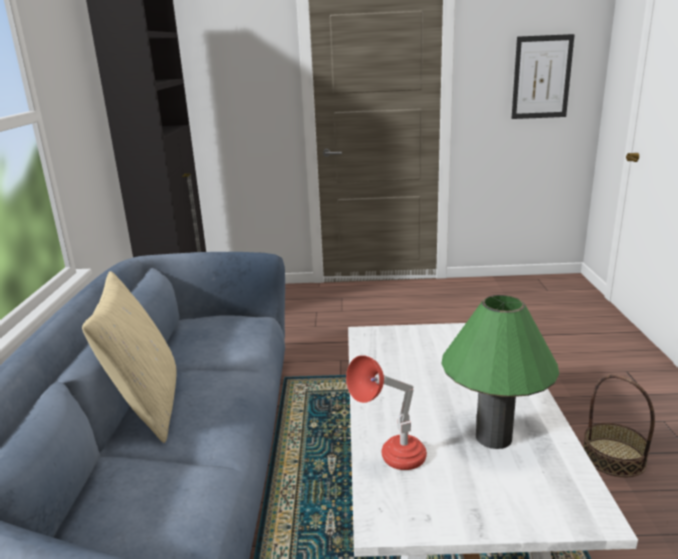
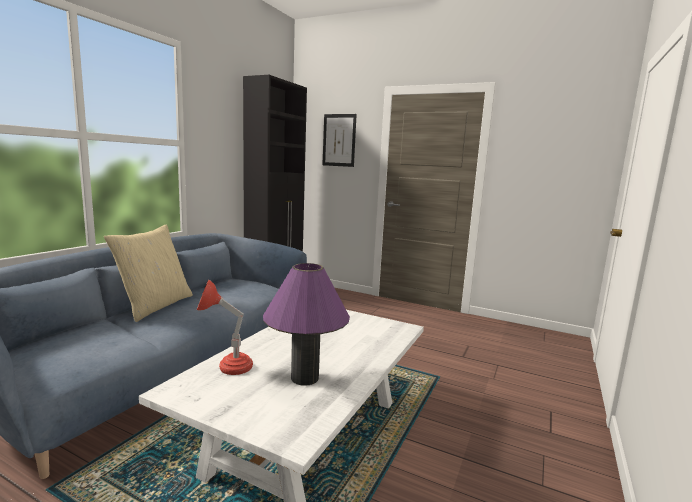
camera: 25 degrees right, 10 degrees down
(493, 437) = (304, 378): green table lamp -> purple table lamp
(541, 77) = (560, 166): picture -> picture (339, 140)
(614, 457) = (465, 461): basket -> none

